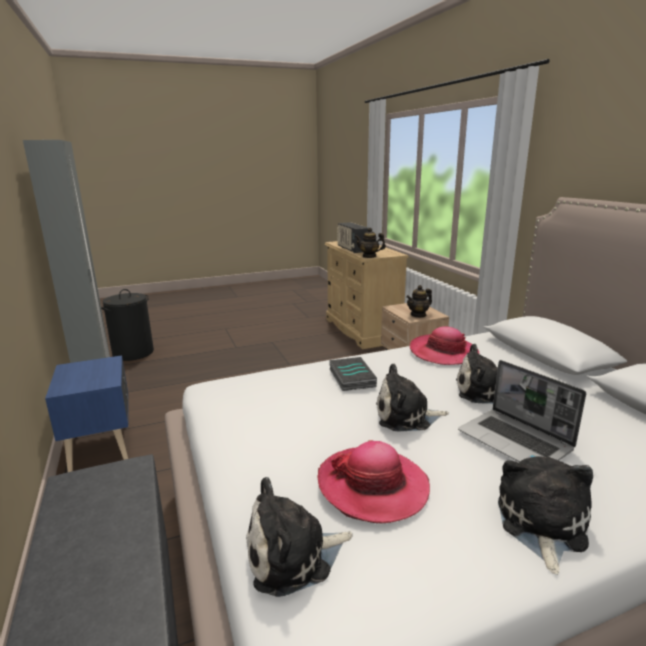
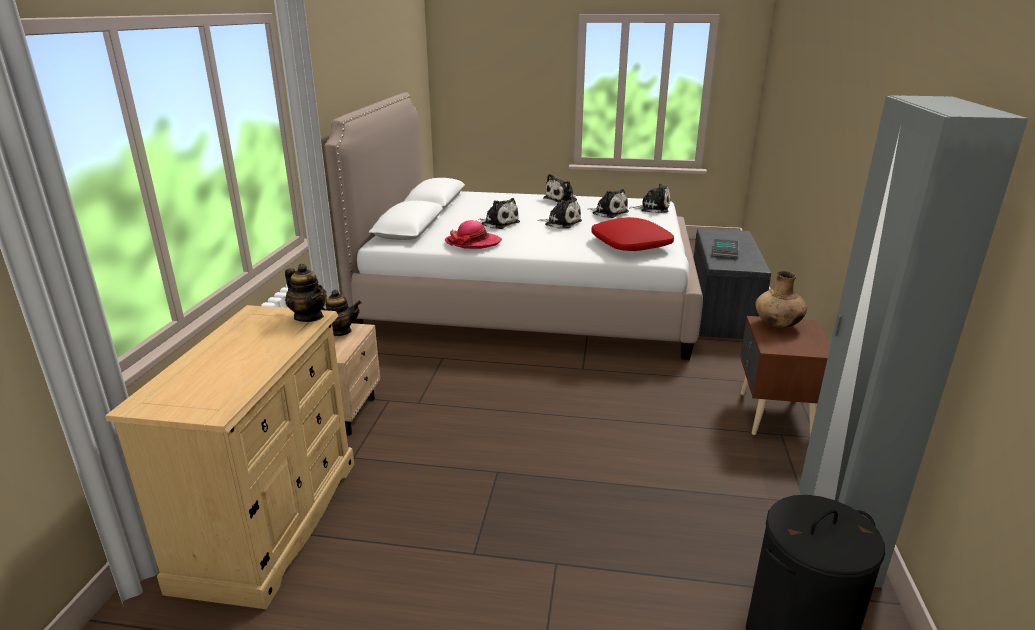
camera: 150 degrees left, 5 degrees up
(93, 382) = (777, 324): none -> brown vase
(102, 447) = (773, 416): blue nightstand -> brown nightstand
(265, 394) = (631, 244): none -> red pillow
(350, 377) = (566, 241): book -> book (725, 252)
(352, 250) = (275, 352): radio -> none
(373, 486) = (608, 213): hat -> plush toy
(516, 441) = (527, 210): laptop -> none

